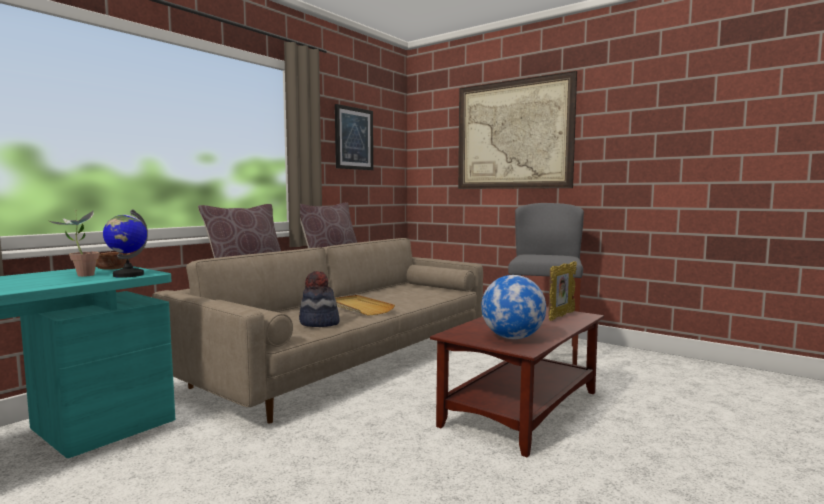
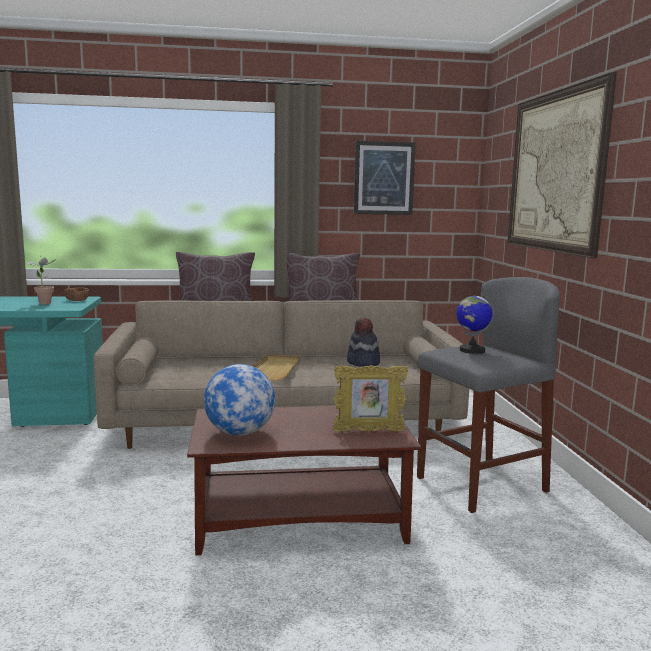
camera: 45 degrees right, 5 degrees up
(128, 275) = (58, 307): globe -> globe (471, 350)
(319, 323) = (203, 375): hat -> hat (363, 363)

